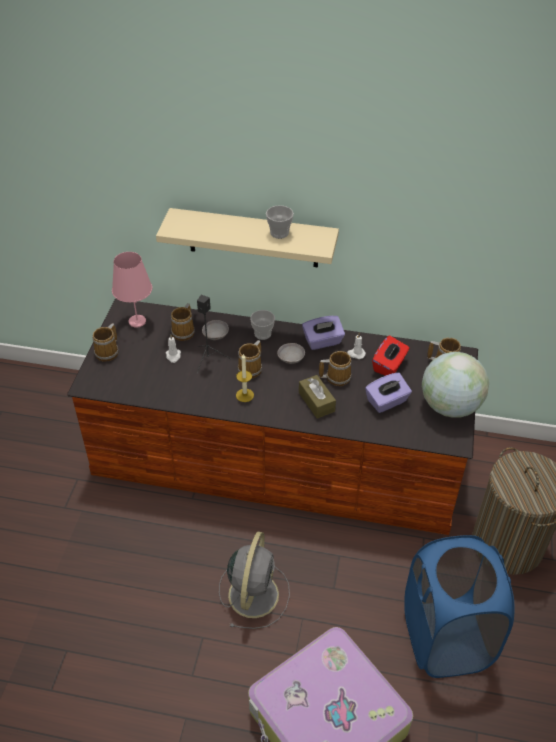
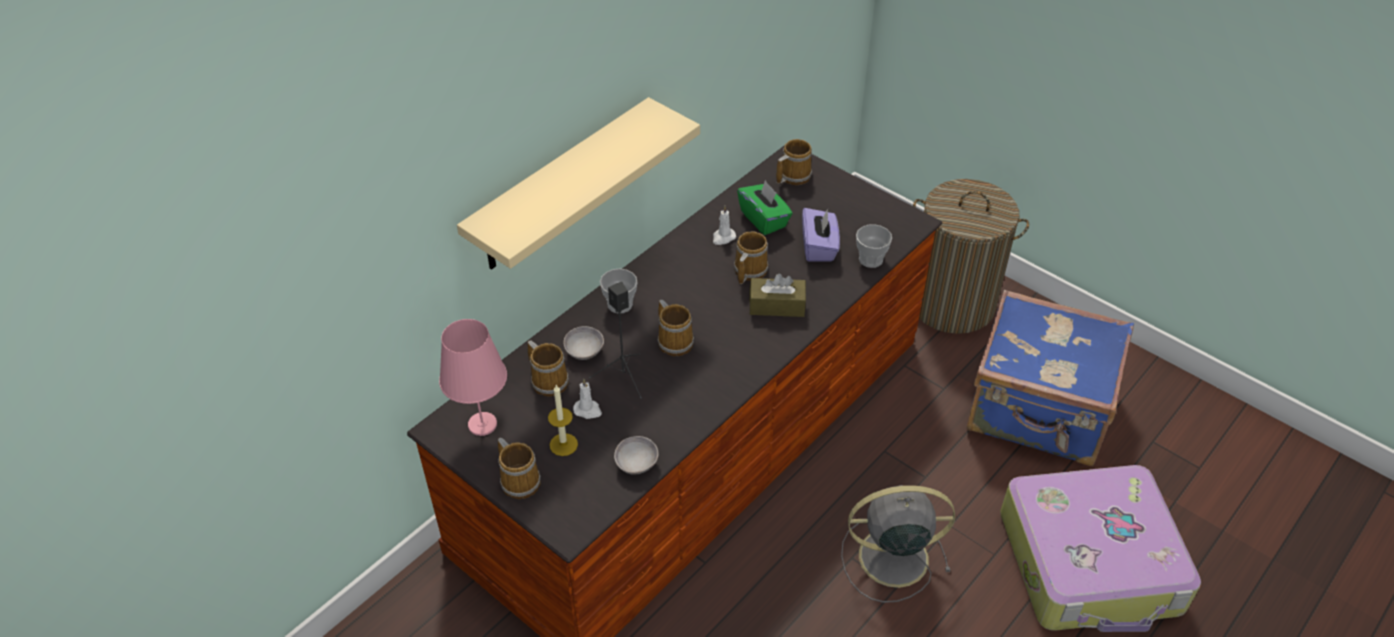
camera: 60 degrees left, 0 degrees up
(244, 395) = (717, 366): candle -> candle (563, 444)
(254, 592) = (890, 557): grey fan -> grey fan turned 45 degrees counterclockwise
(279, 233) = (613, 146): cup -> cup (870, 259)
(291, 359) = (686, 297): grey bowl -> grey bowl (636, 463)
(323, 341) = (679, 256): purple tissue box -> none
(389, 365) = (764, 219): red tissue box -> green tissue box
(446, 638) = (1039, 411): blue laundry basket -> blue suitcase
(450, 406) = (860, 202): globe -> none

